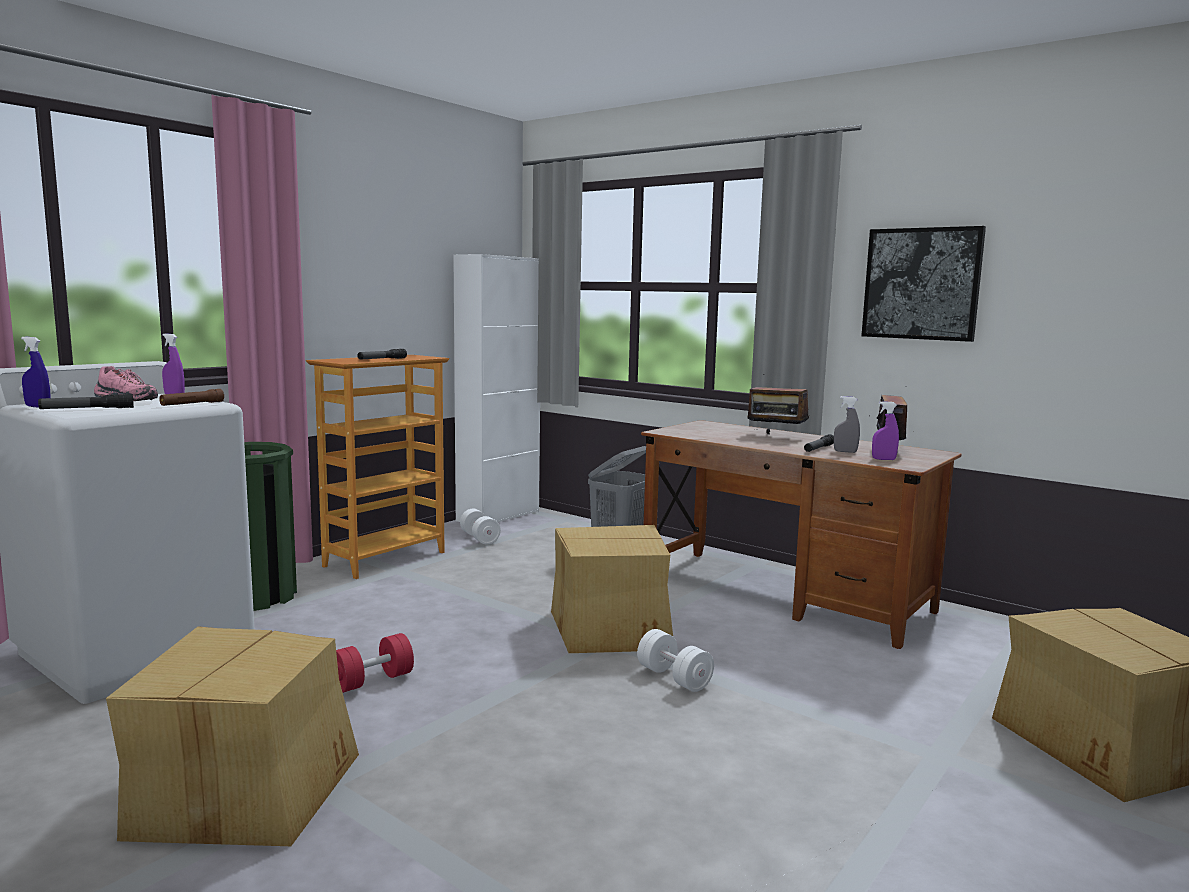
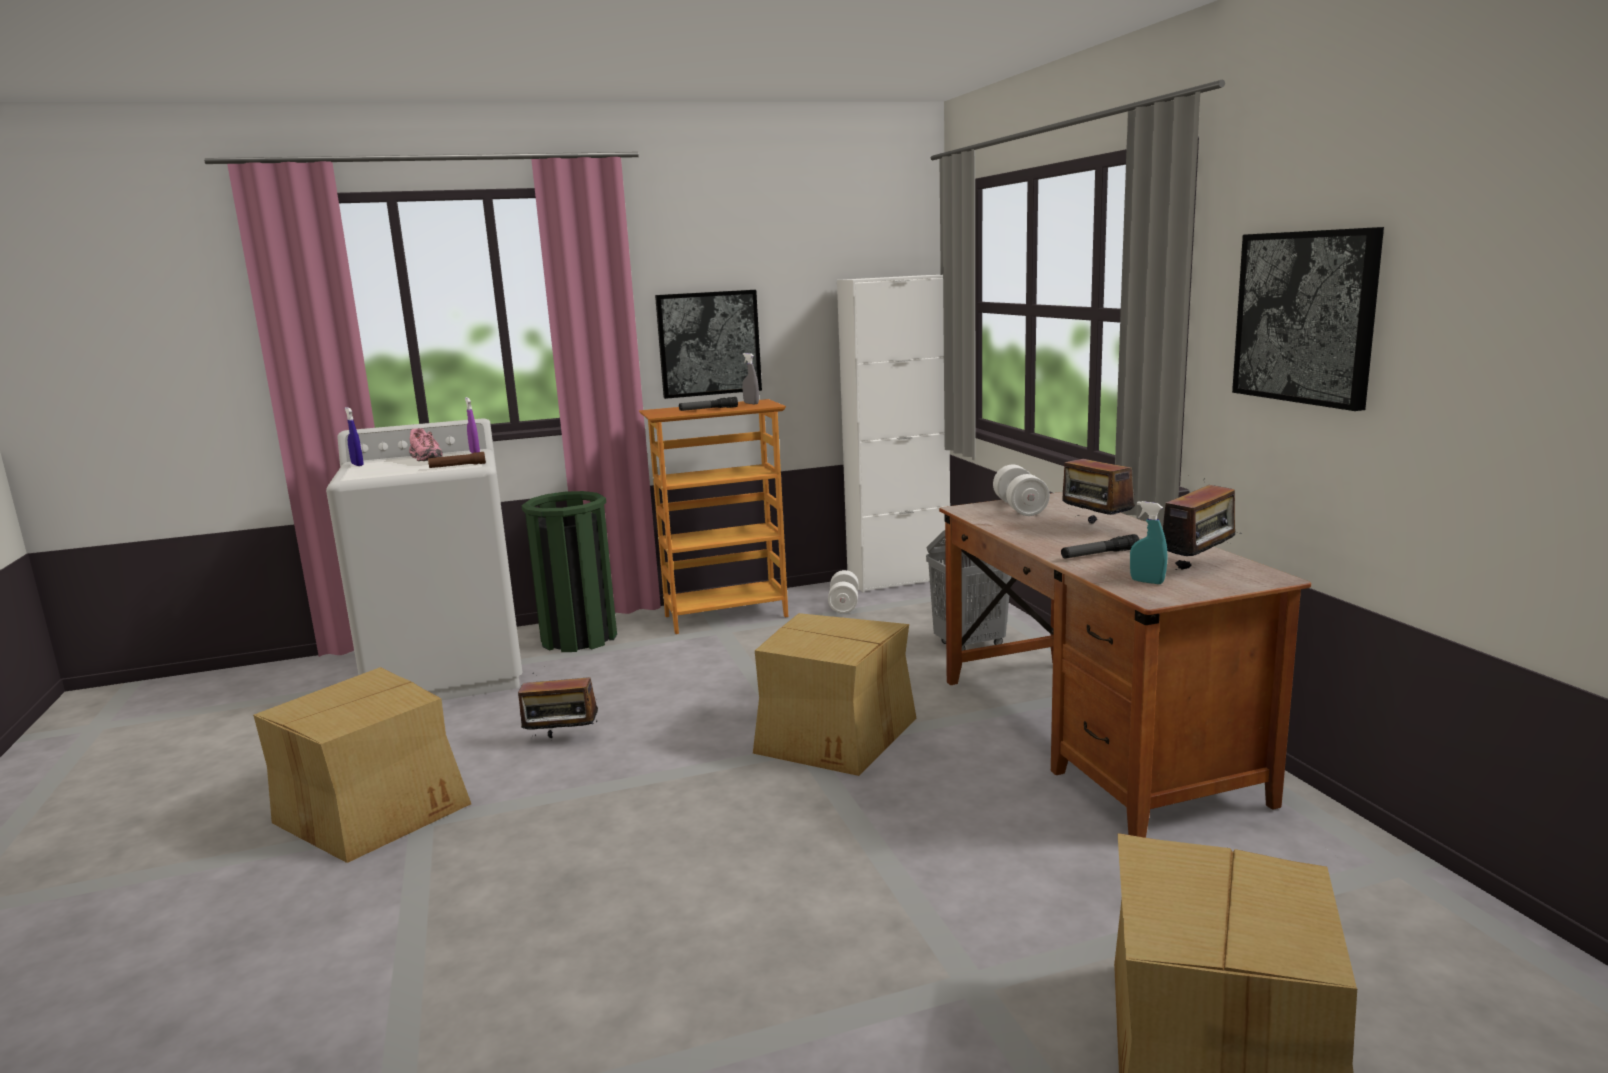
camera: 35 degrees right, 5 degrees up
(87, 409) = (378, 469): flashlight -> none
(354, 301) = (709, 343): none -> picture
(372, 681) = (562, 740): red dumbbell -> radio
(674, 678) = (815, 806): white dumbbell -> white dumbbell (1020, 508)
(845, 451) = (1125, 563): grey spray bottle -> grey spray bottle (751, 403)
(883, 459) = (1147, 582): purple spray bottle -> turquoise spray bottle

